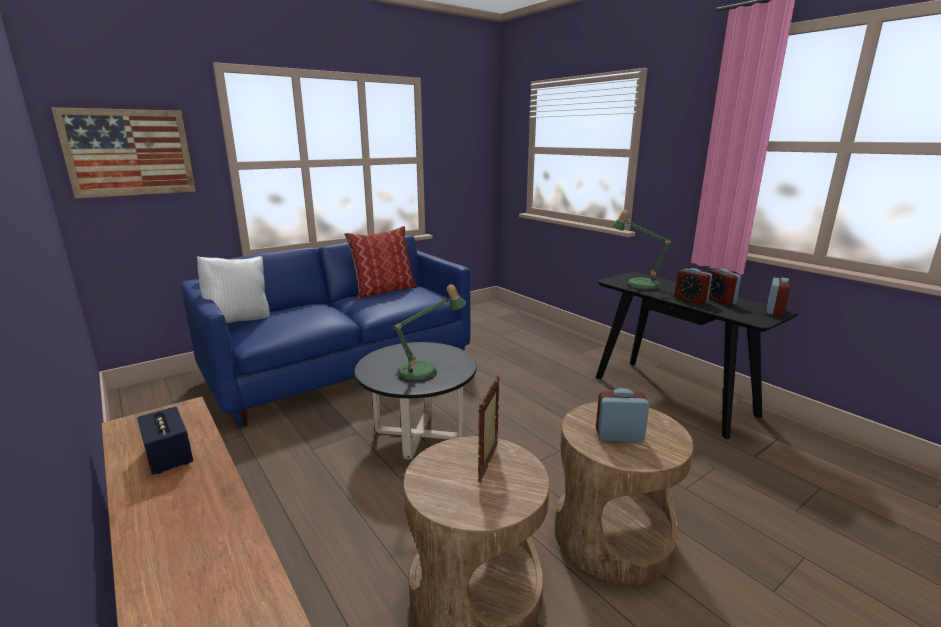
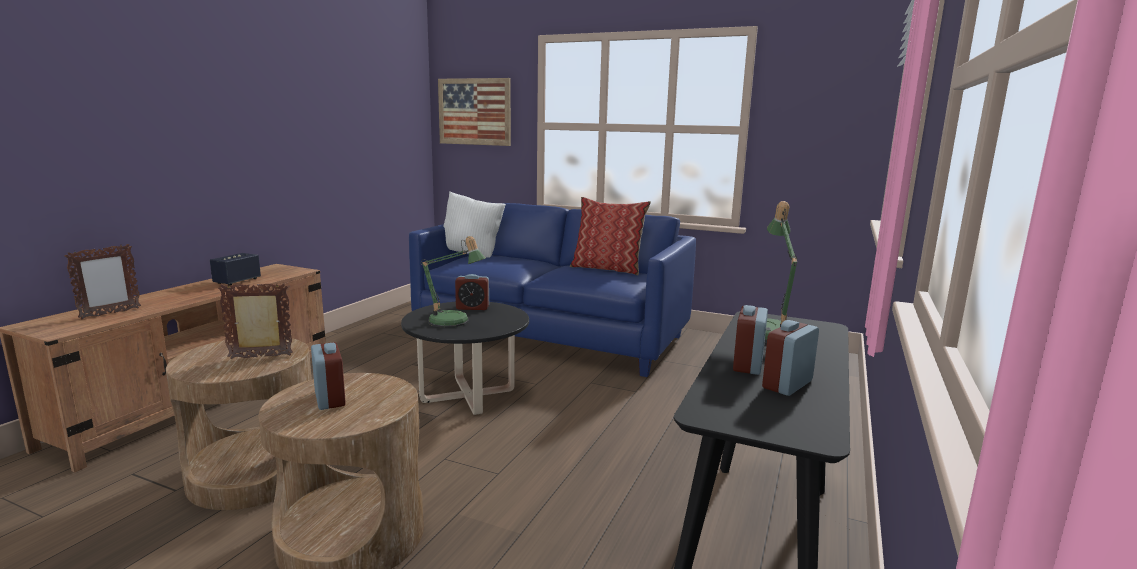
camera: 60 degrees right, 5 degrees down
(215, 581) = (110, 313): none -> picture frame
(775, 311) = (803, 431): alarm clock -> alarm clock (472, 308)

